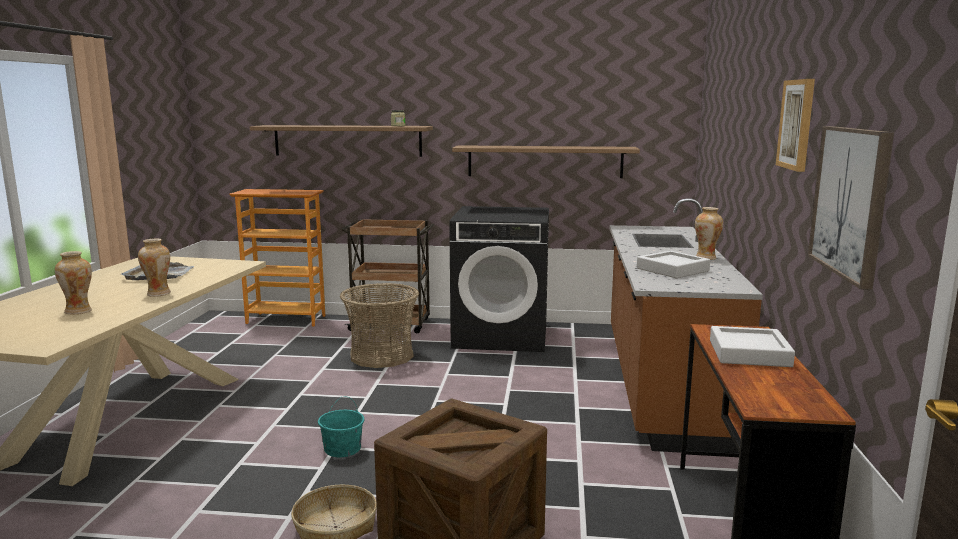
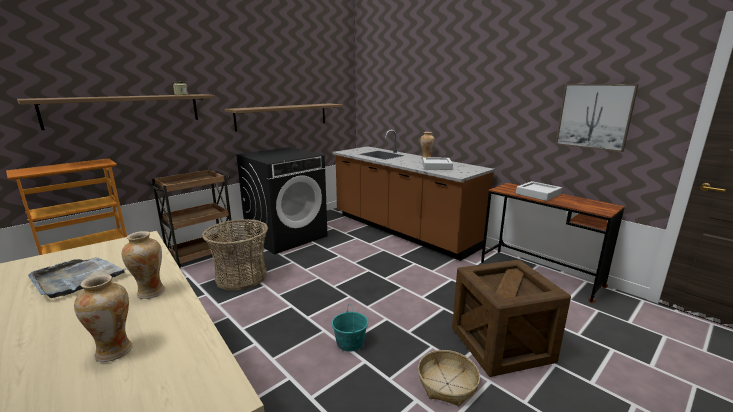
camera: 50 degrees left, 5 degrees up
(797, 124) = (519, 84): picture -> none

